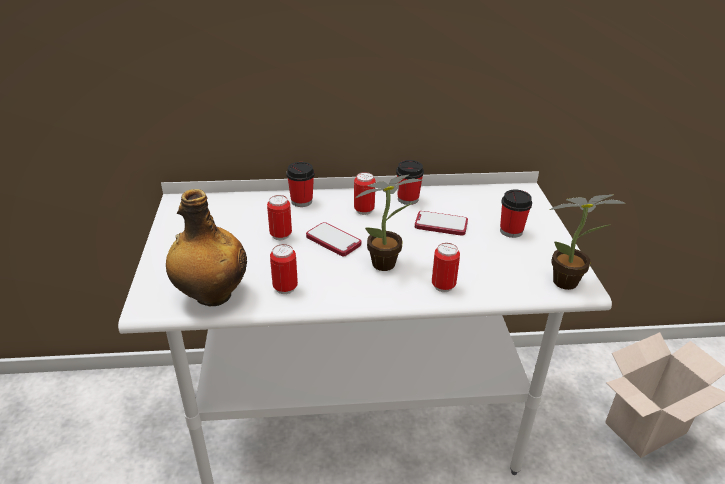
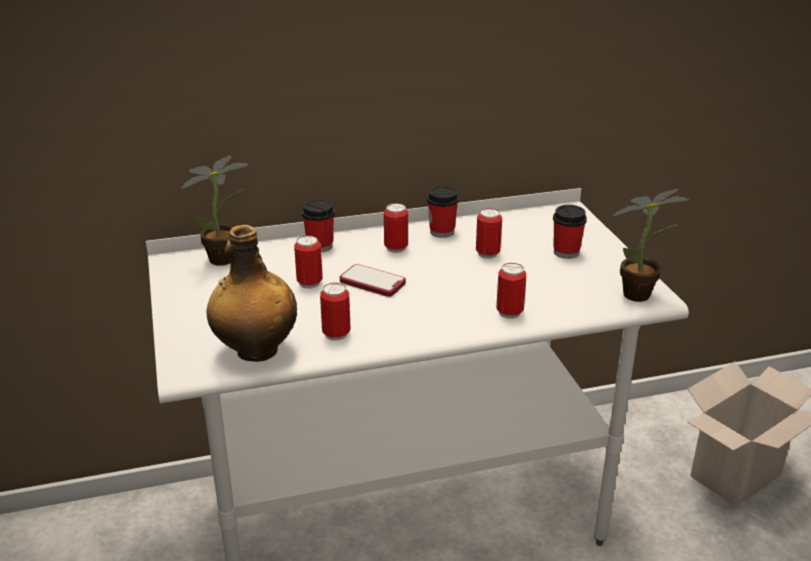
camera: 10 degrees left, 5 degrees down
(388, 263) = (442, 298): potted plant -> potted plant (226, 259)
(441, 224) = (487, 254): phone -> can

